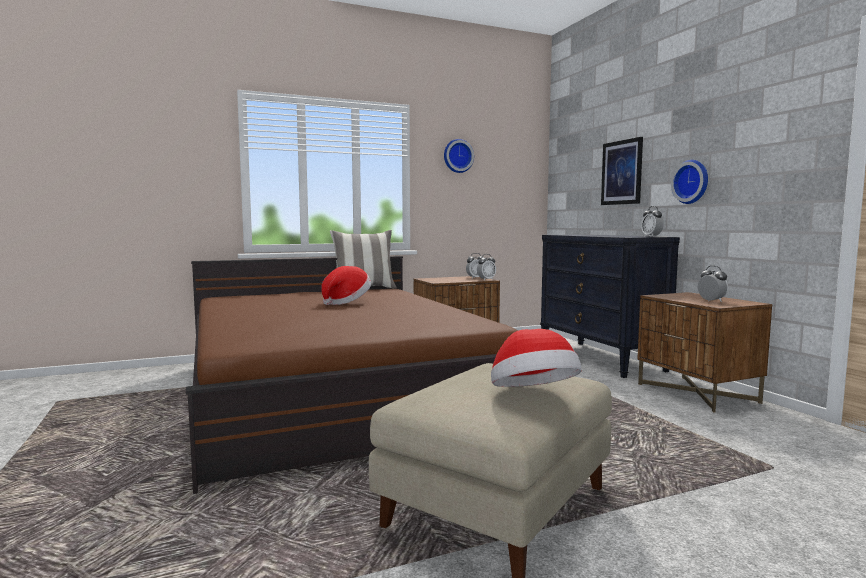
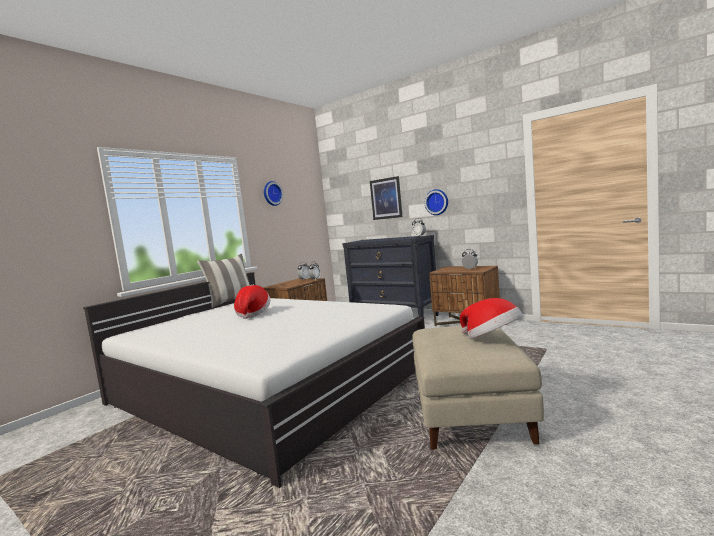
camera: 30 degrees left, 0 degrees up
(335, 394) = (265, 386): brown bed -> white bed

